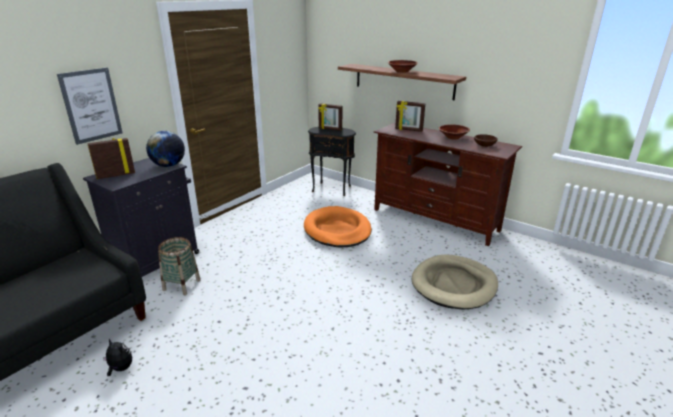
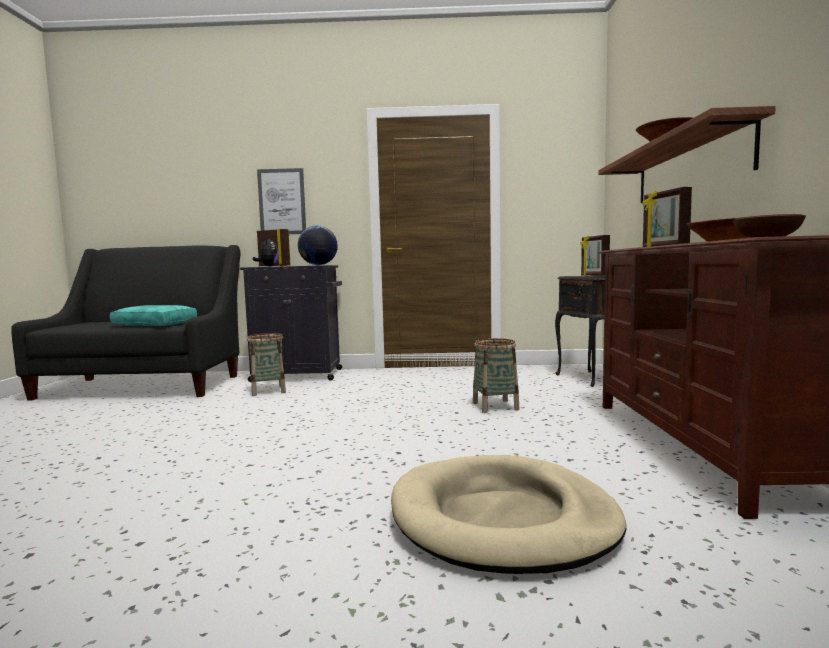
camera: 55 degrees right, 20 degrees down
(70, 280) = (156, 324): none -> turquoise pillow
(120, 369) = (119, 411): plush toy -> plush toy (268, 266)
(337, 230) = (495, 406): orange dog bed -> basket

